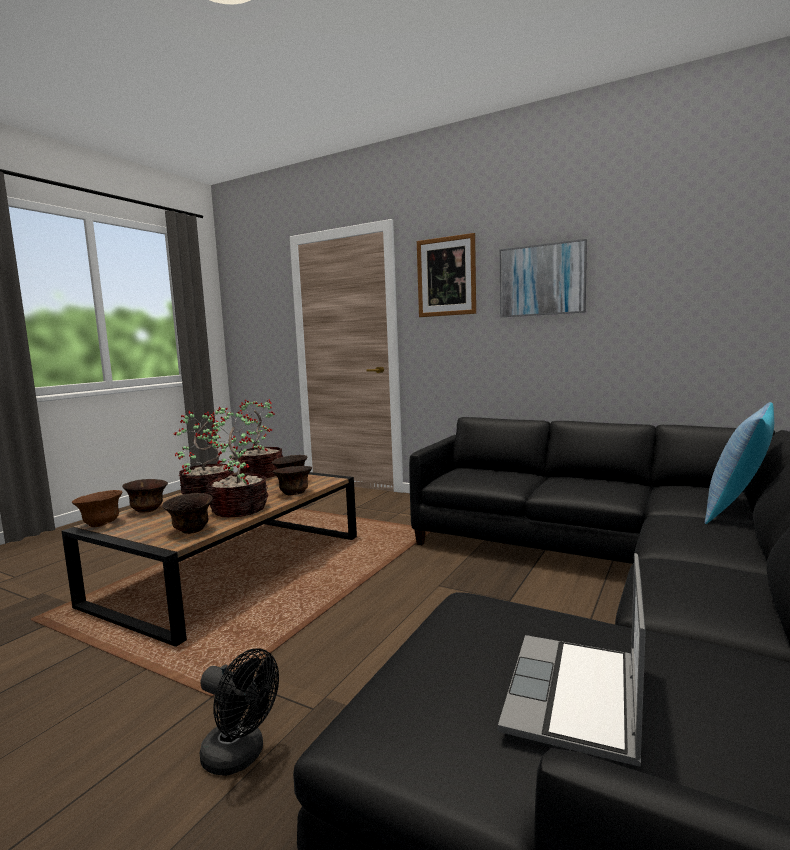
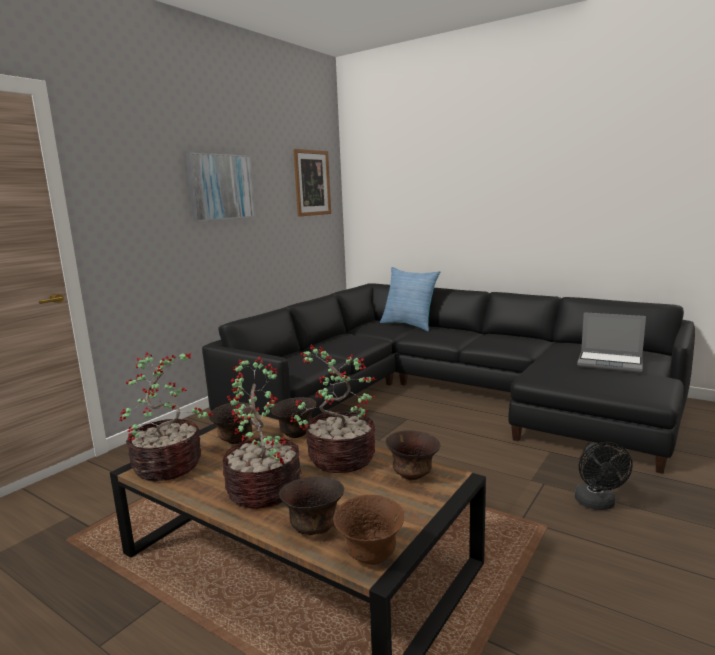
camera: 85 degrees left, 5 degrees up
(241, 756) = (597, 504): black fan -> black fan turned 150 degrees clockwise
(446, 276) = (132, 173): picture -> picture (312, 183)

